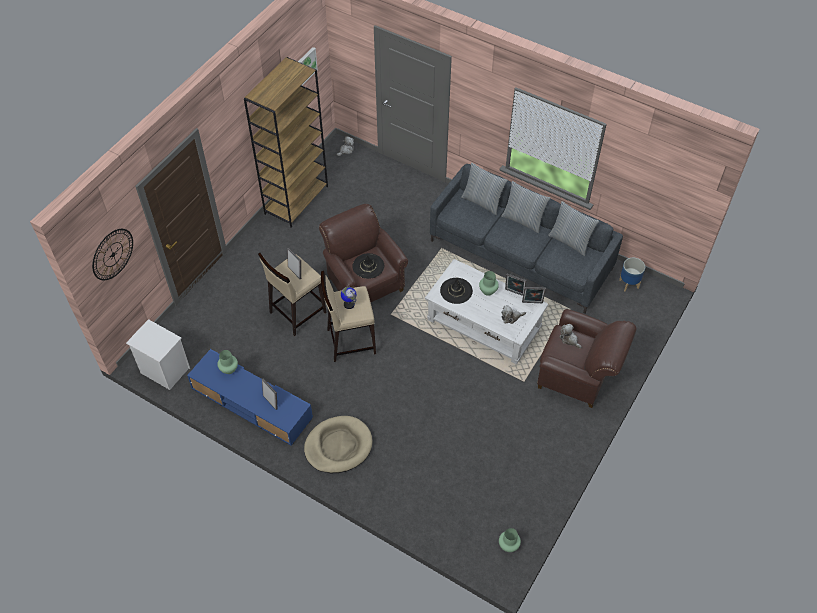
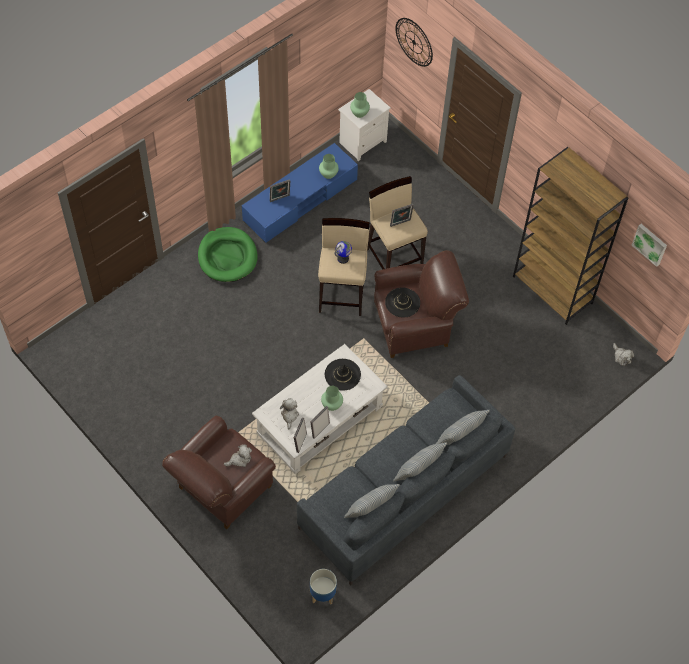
camera: 105 degrees right, 5 degrees up
(338, 446) = (227, 256): beige dog bed -> green dog bed
(508, 545) = (71, 361): green vase -> green vase (359, 113)

